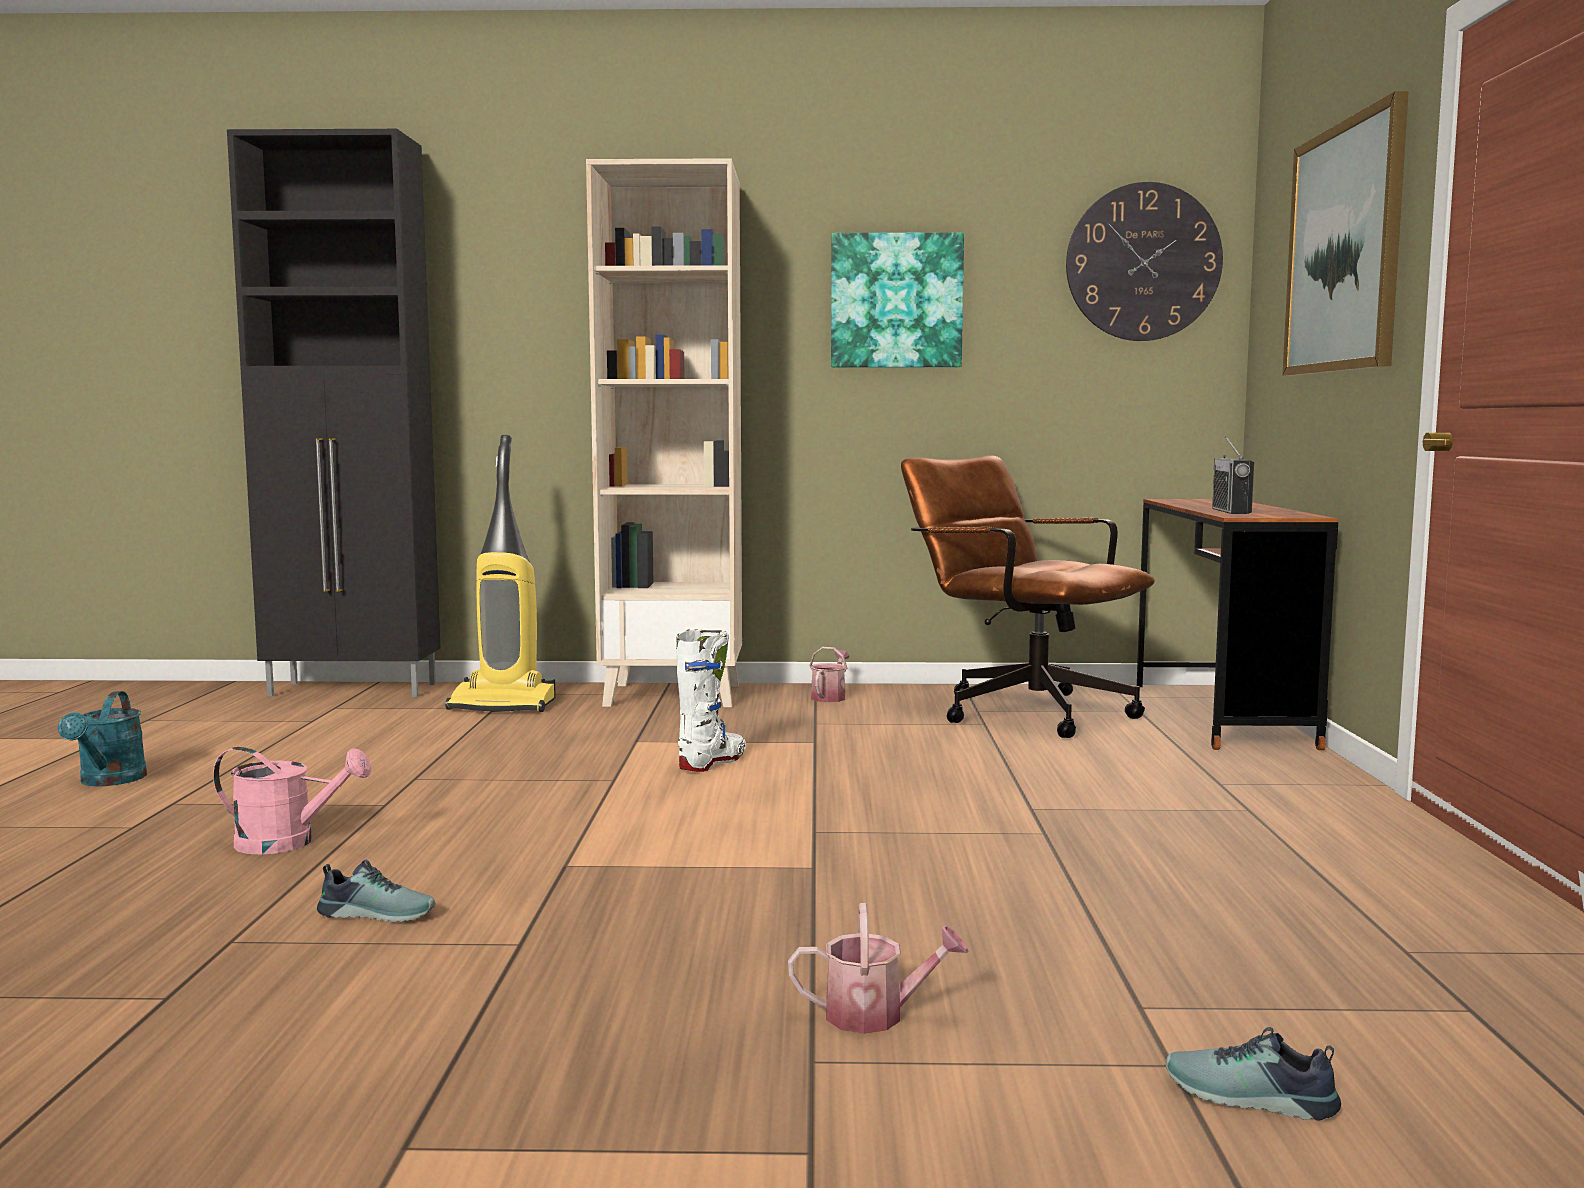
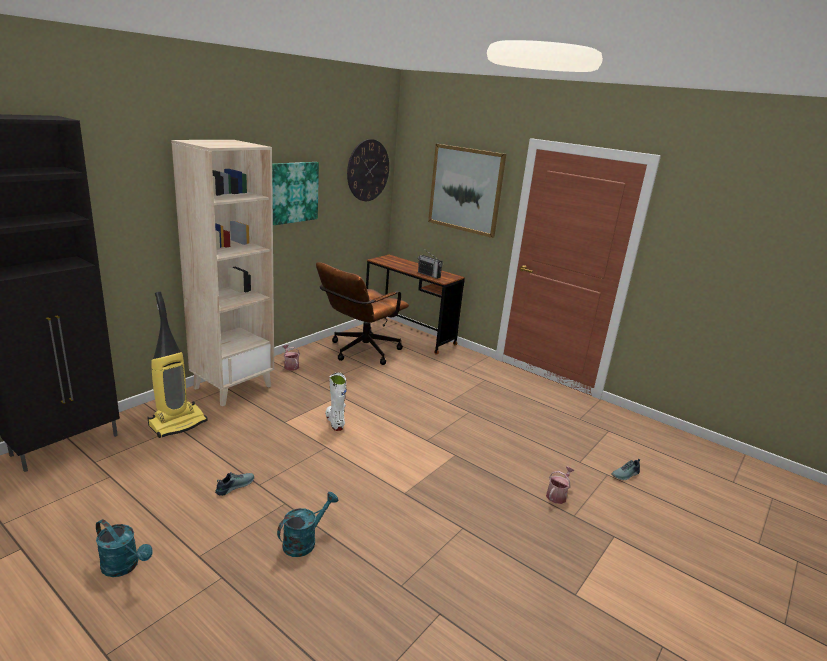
camera: 55 degrees left, 15 degrees up
(288, 843) = (304, 541): pink watering can -> turquoise watering can
(378, 913) = (408, 545): shoe -> shoe (234, 486)
(1020, 710) = (360, 352): brown office chair -> brown office chair turned 45 degrees counterclockwise

